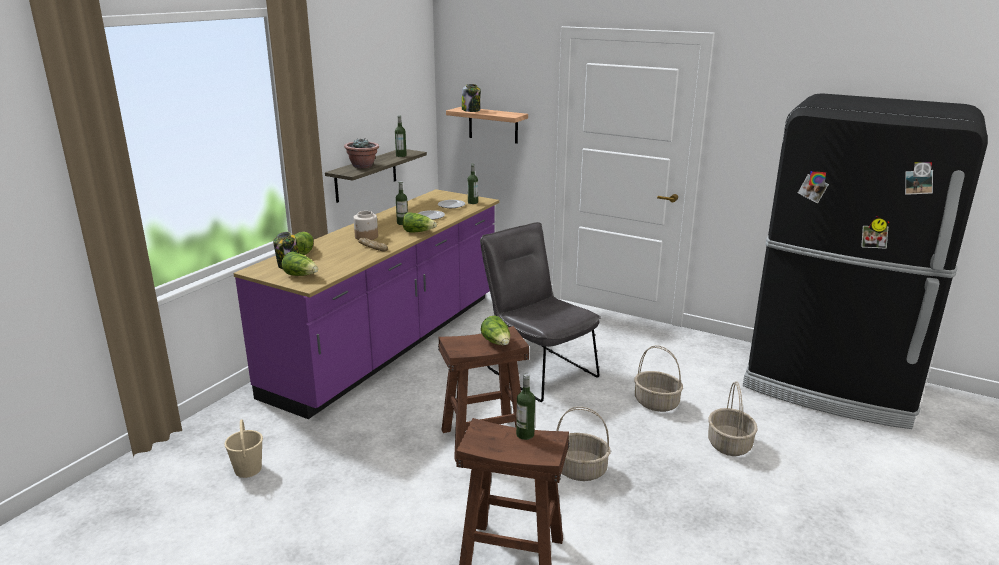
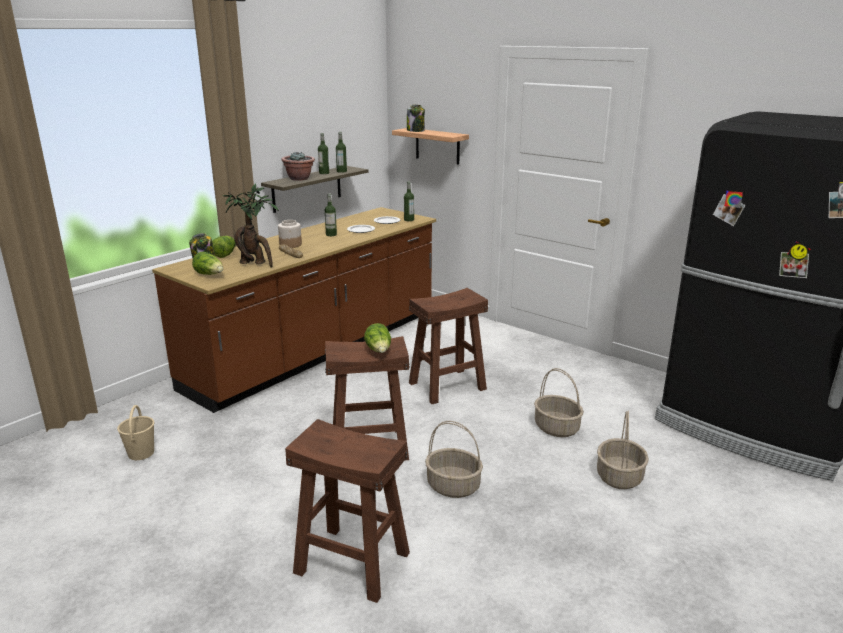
camera: 10 degrees right, 0 degrees up
(342, 260) = (255, 264): none -> potted plant
(391, 343) = (318, 350): purple counter -> brown counter
(418, 232) = (341, 243): lettuce -> none
(525, 434) = (362, 440): bottle -> bottle (324, 173)
(537, 369) = (447, 385): grey chair -> brown stool

